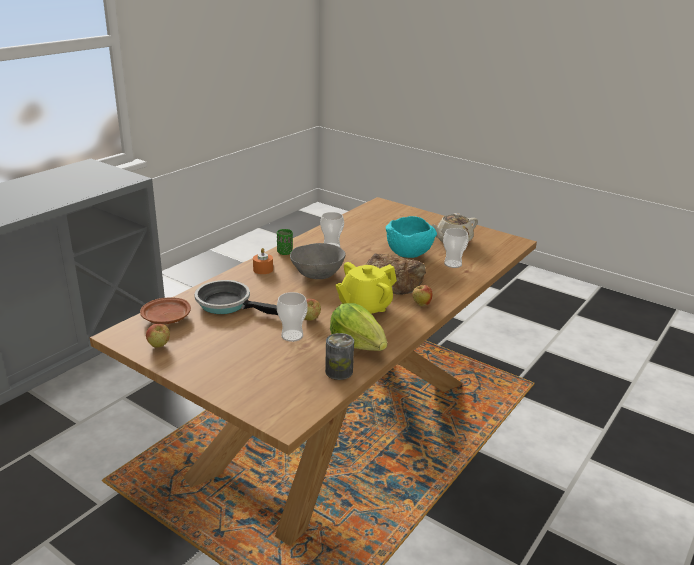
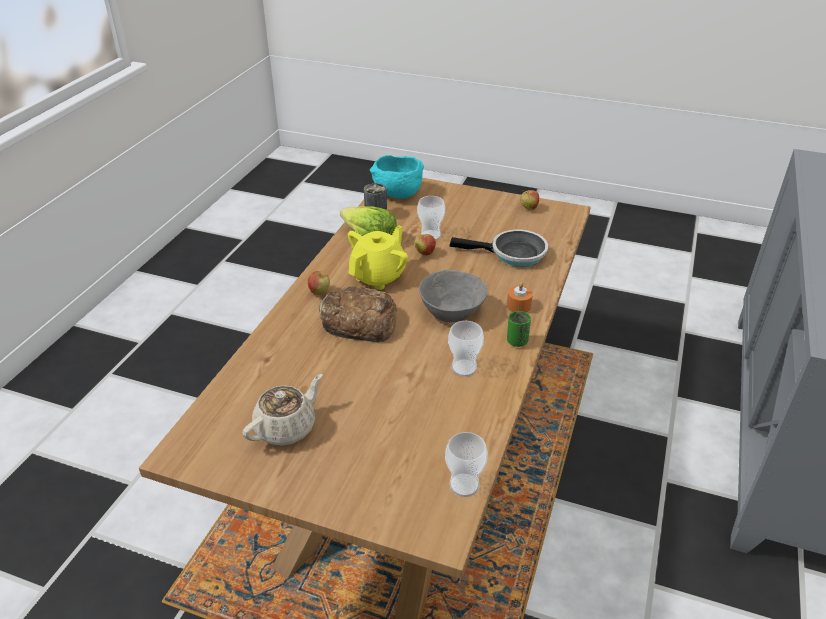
camera: 165 degrees right, 10 degrees up
(166, 318) = (551, 230): brown plate -> none
(409, 254) = (349, 376): turquoise bowl -> turquoise bowl (397, 195)
(453, 264) = (285, 369): cup -> cup (464, 485)

